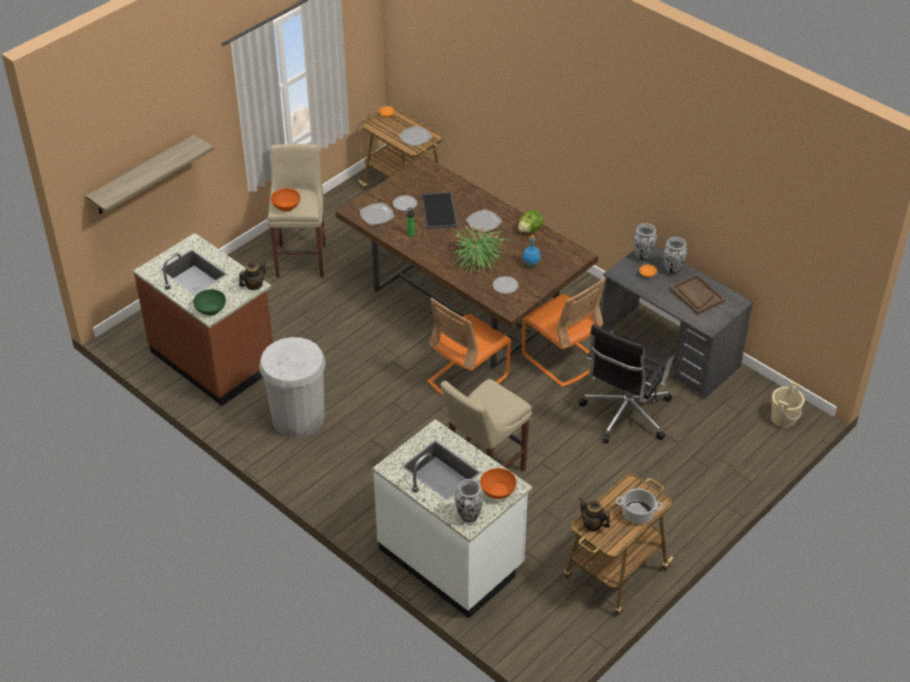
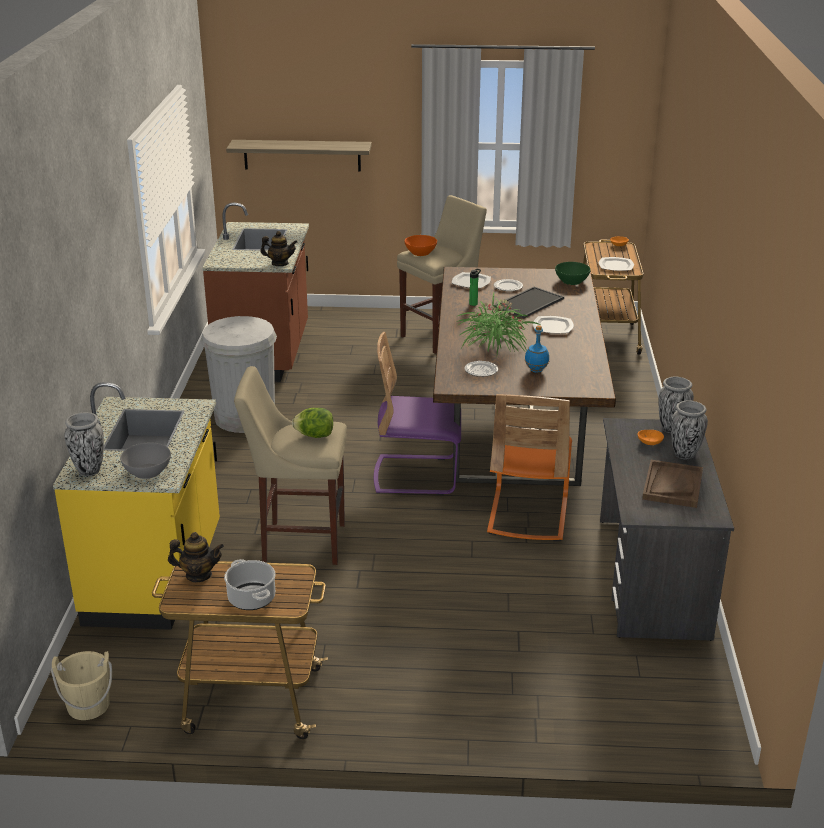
camera: 50 degrees right, 15 degrees down
(210, 309) = (223, 260): green bowl -> green bowl (571, 281)
(452, 557) = (157, 576): white counter -> yellow counter
(468, 379) = (416, 475): orange chair -> purple chair
(498, 491) = (147, 471): orange bowl -> grey bowl
(530, 230) = (585, 350): lettuce -> lettuce (315, 435)
(592, 524) = (198, 575): teapot -> teapot turned 90 degrees clockwise
(624, 415) = (507, 592): black office chair -> none
(783, 418) = (683, 719): beige bucket -> beige bucket (88, 705)

